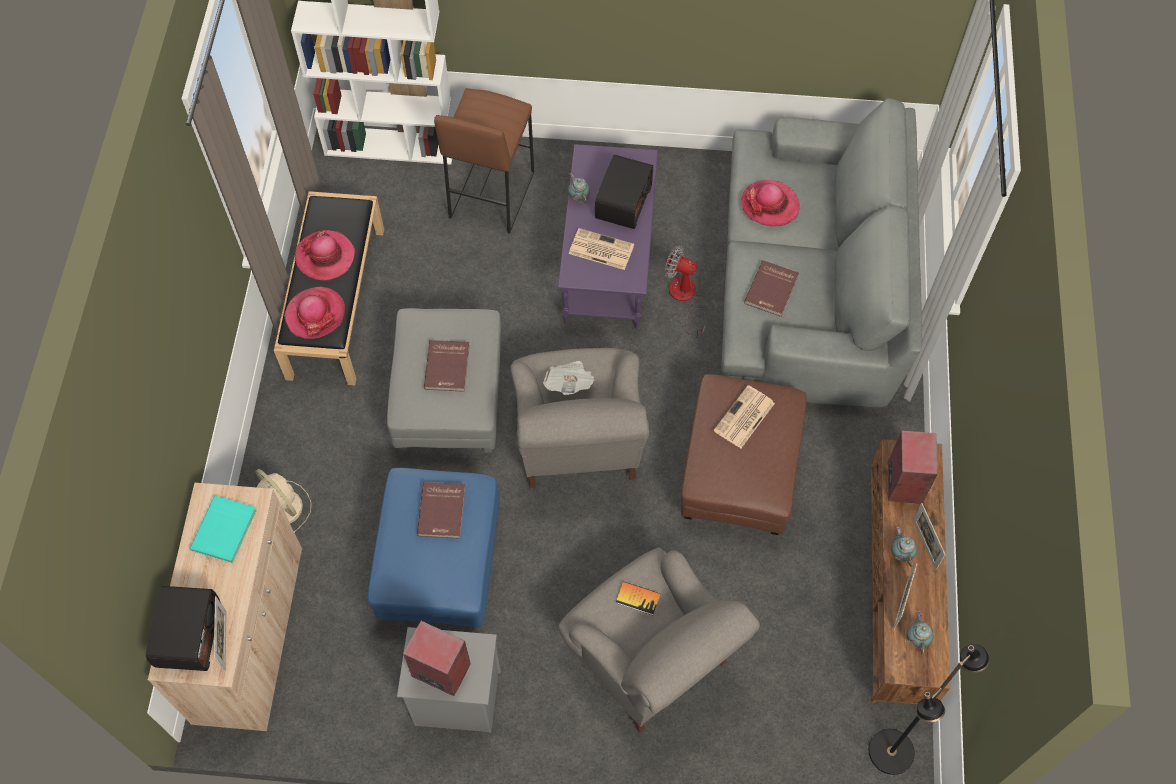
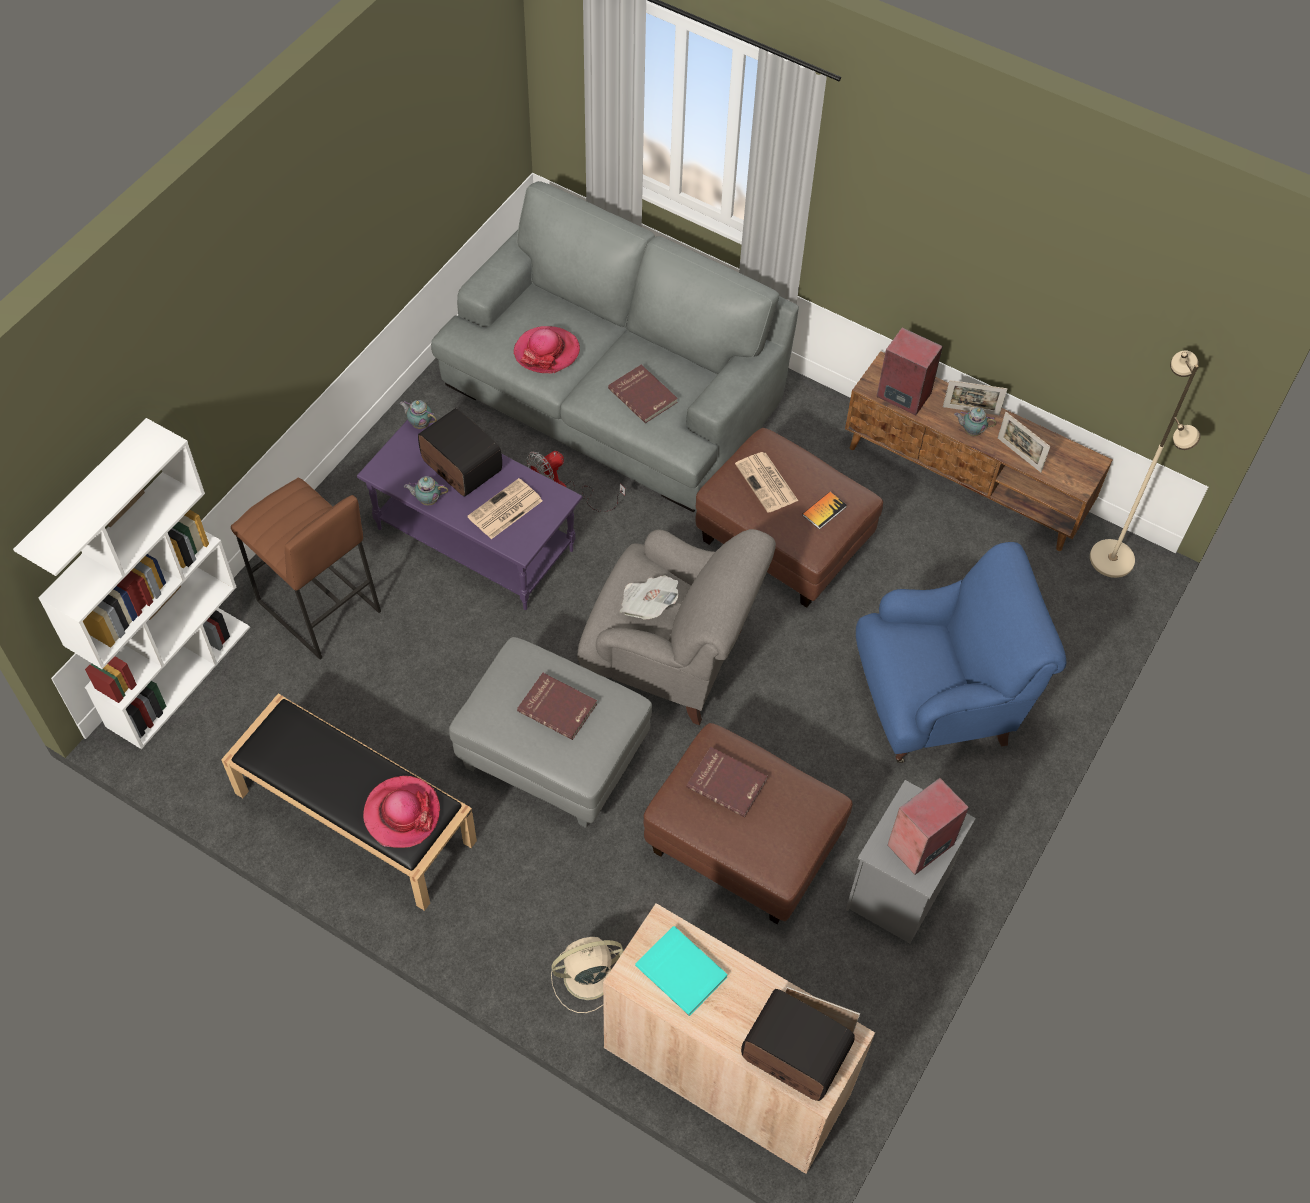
camera: 65 degrees left, 5 degrees down
(325, 257) = (331, 773): hat -> none
(441, 566) = (744, 845): blue ottoman -> brown ottoman
(638, 598) = (915, 651): book -> book (824, 511)
(650, 659) = (938, 702): grey armchair -> blue armchair
(892, 752) = (1112, 558): black floor lamp -> beige floor lamp
(916, 638) = (1056, 459): teapot -> teapot (419, 424)

